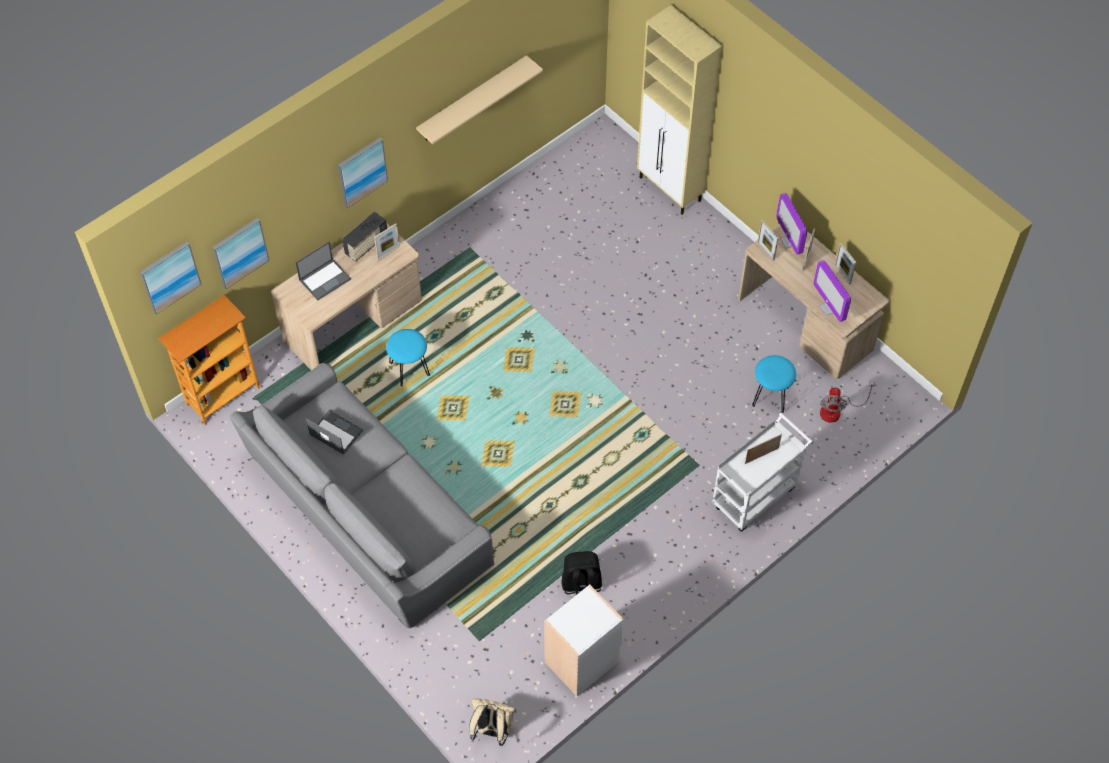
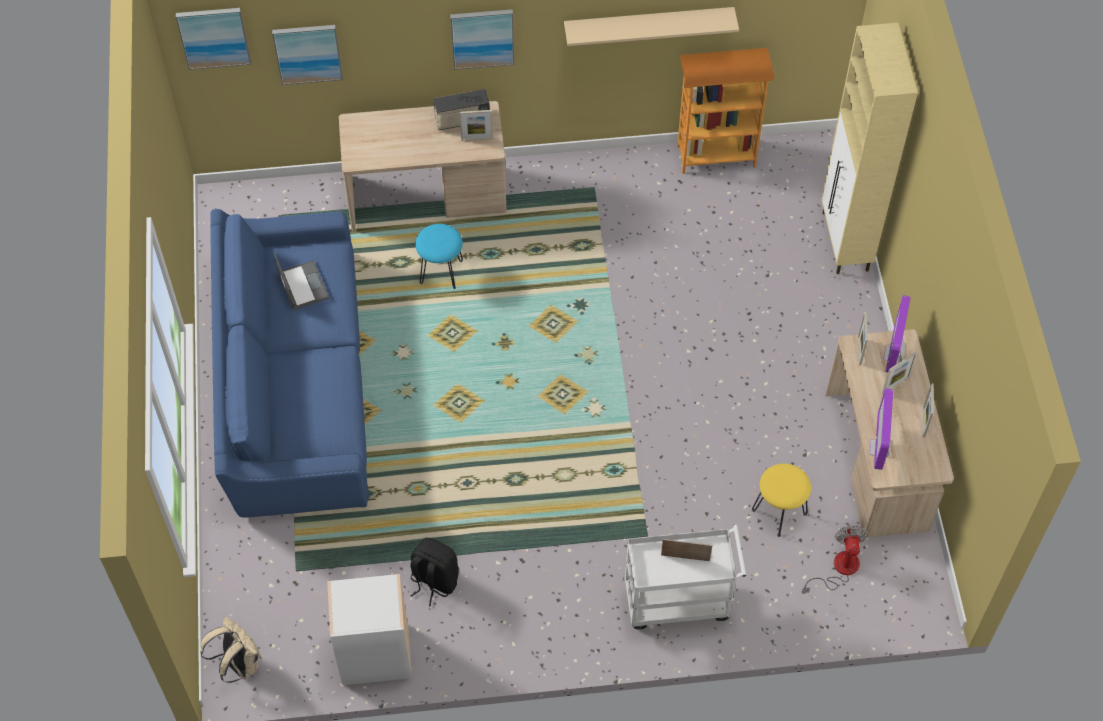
camera: 35 degrees right, 0 degrees up
(222, 395) = (255, 197): bookcase -> bookcase (716, 155)
(325, 279) = (397, 131): laptop -> none
(367, 509) = (295, 381): grey sofa -> blue sofa
(770, 396) = (779, 512): turquoise stool -> yellow stool
(837, 410) = (838, 569): fan -> fan turned 135 degrees clockwise

